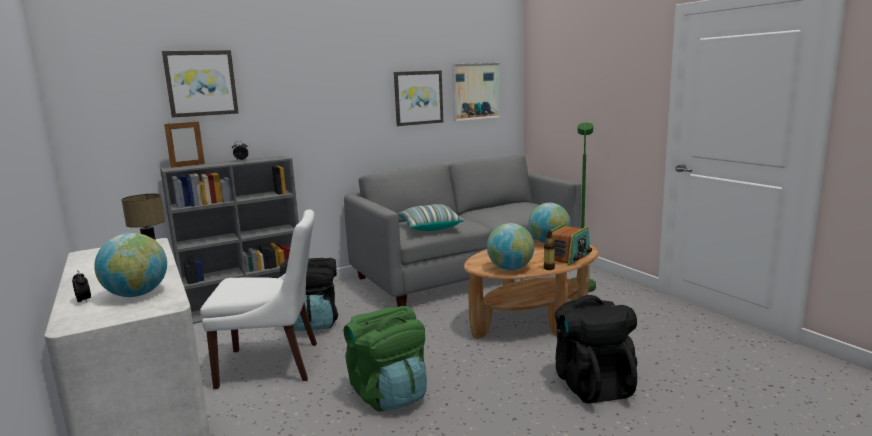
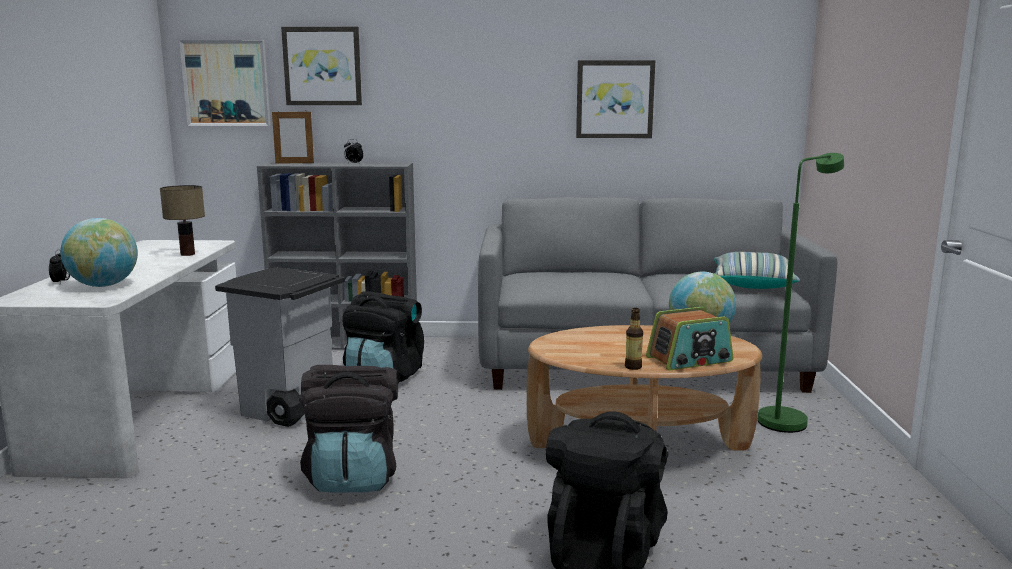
camera: 30 degrees right, 0 degrees up
(273, 364) = (290, 410): white chair -> grey trash can
(389, 394) = (353, 477): green backpack -> black backpack
(430, 227) = (563, 284): pillow -> pillow (752, 284)
(475, 91) = (715, 95): picture -> picture (226, 83)
(510, 269) = (581, 355): globe -> none

